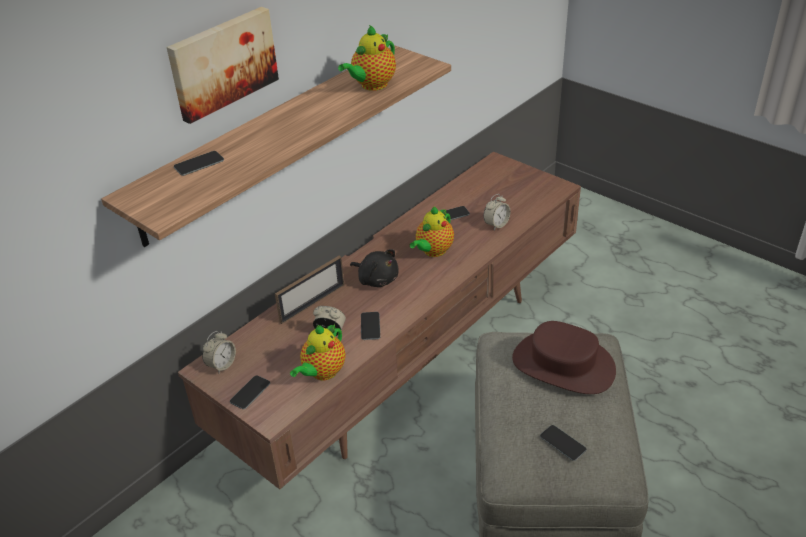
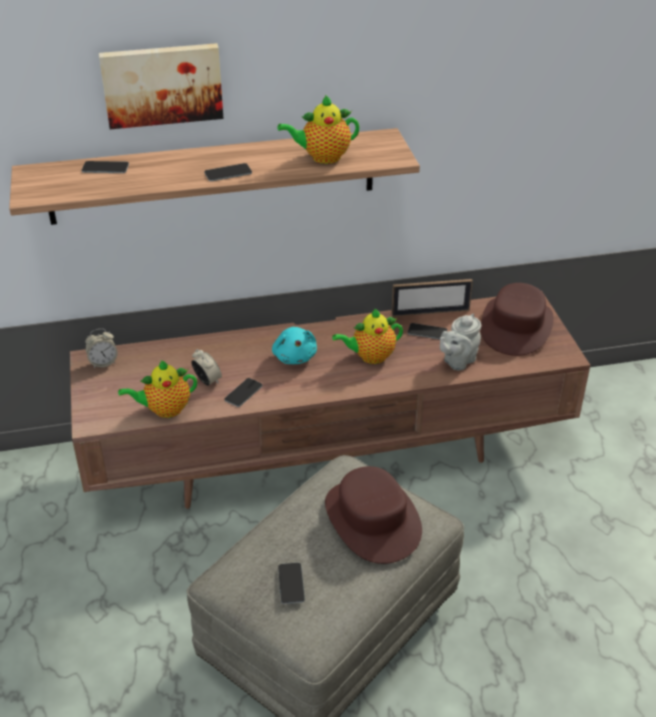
camera: 35 degrees right, 0 degrees up
(250, 392) = (98, 395): phone -> phone (228, 173)
(312, 303) = (221, 350): picture frame -> picture frame (430, 312)
(377, 279) = (294, 356): black plush toy -> turquoise plush toy
(496, 224) = (457, 361): alarm clock -> grey teapot
(506, 182) = (516, 326): none -> brown hat

